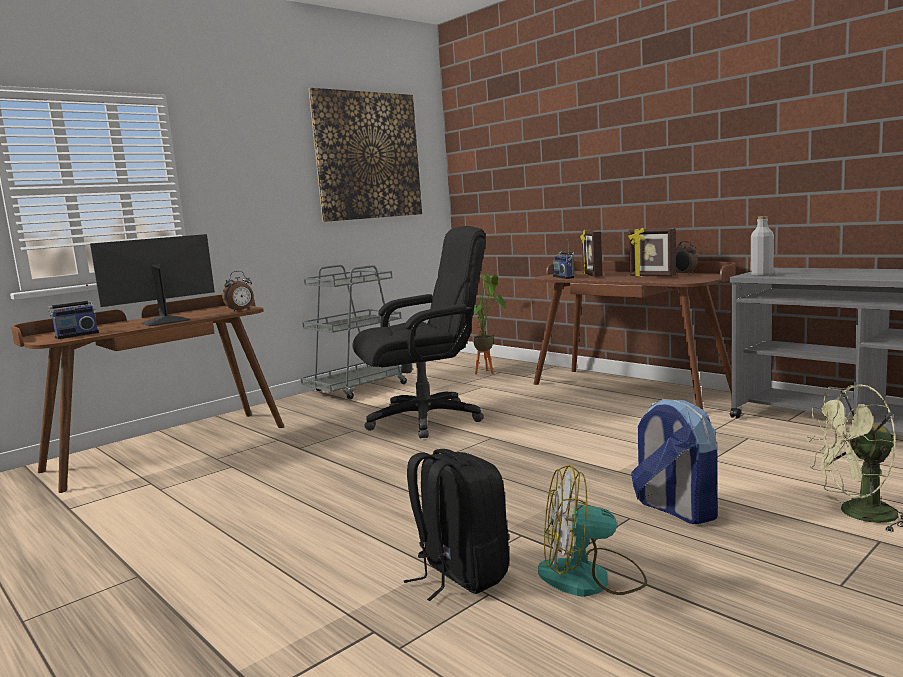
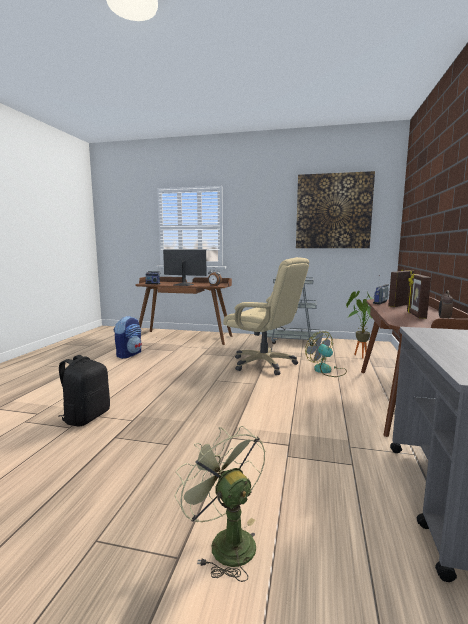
camera: 55 degrees right, 0 degrees up
(426, 419) = (264, 364): black office chair -> beige office chair
(590, 578) = (89, 448): fan -> fan (326, 370)
(675, 509) = (188, 456): backpack -> backpack (129, 354)
(761, 275) = (424, 332): grey bottle -> none

